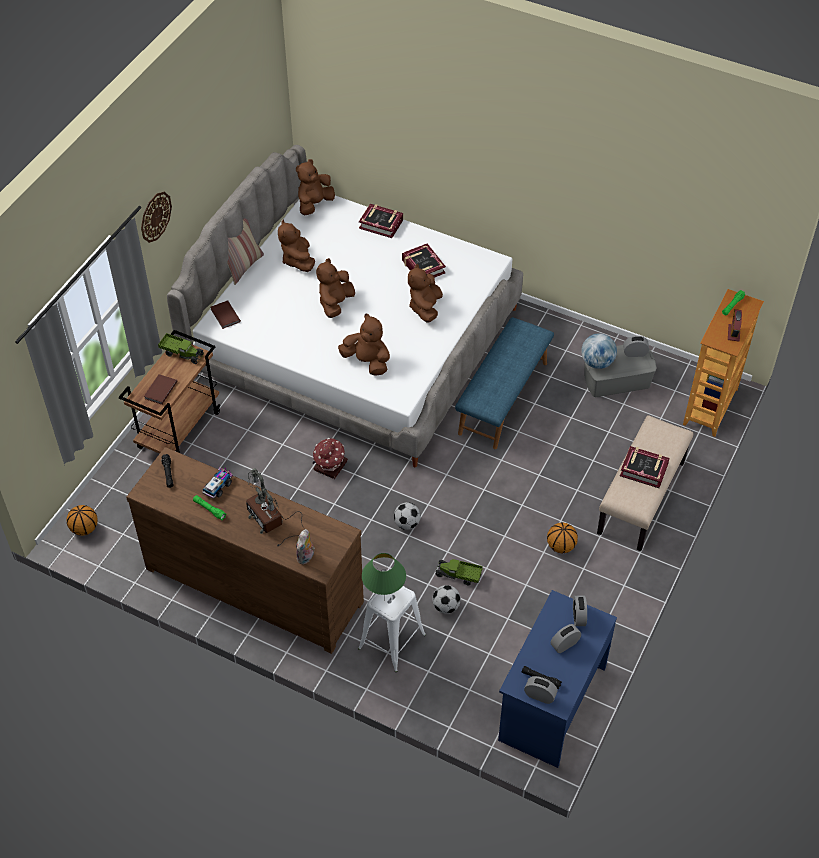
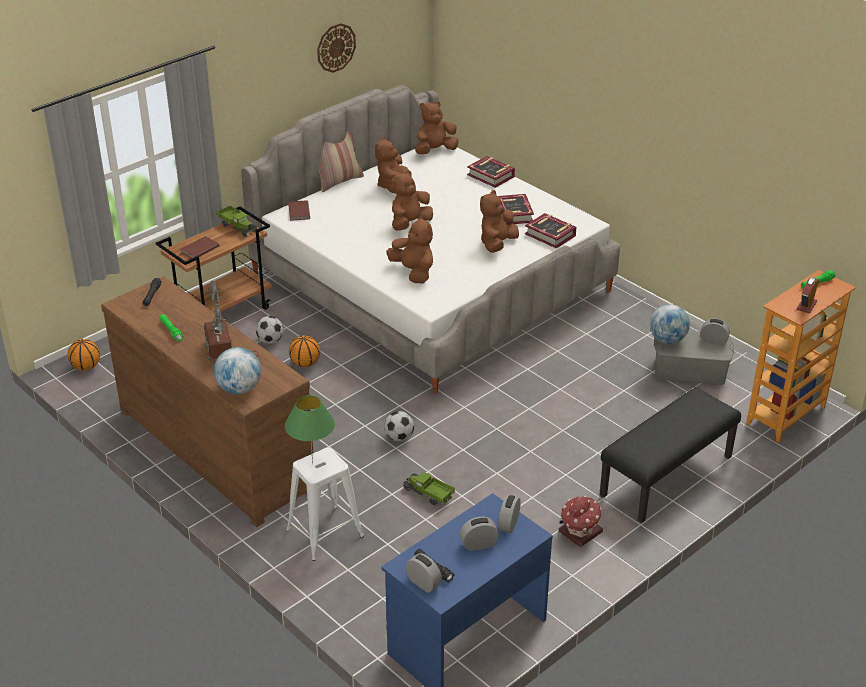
camera: 20 degrees right, 15 degrees down
(155, 216) = (240, 78): wall clock -> wall clock (336, 47)
(218, 486) = (192, 315): toy truck -> none
(306, 557) = (239, 389): plush toy -> globe
(330, 466) = (349, 373): toy house -> toy house (579, 532)
(446, 607) = (399, 518): football -> football (270, 341)
(502, 397) = (558, 358): blue bench -> none
(560, 546) = (553, 496): basketball -> basketball (305, 363)
(641, 498) = (667, 477): beige bench -> black bench
(644, 470) = (665, 430): book -> book (550, 235)

